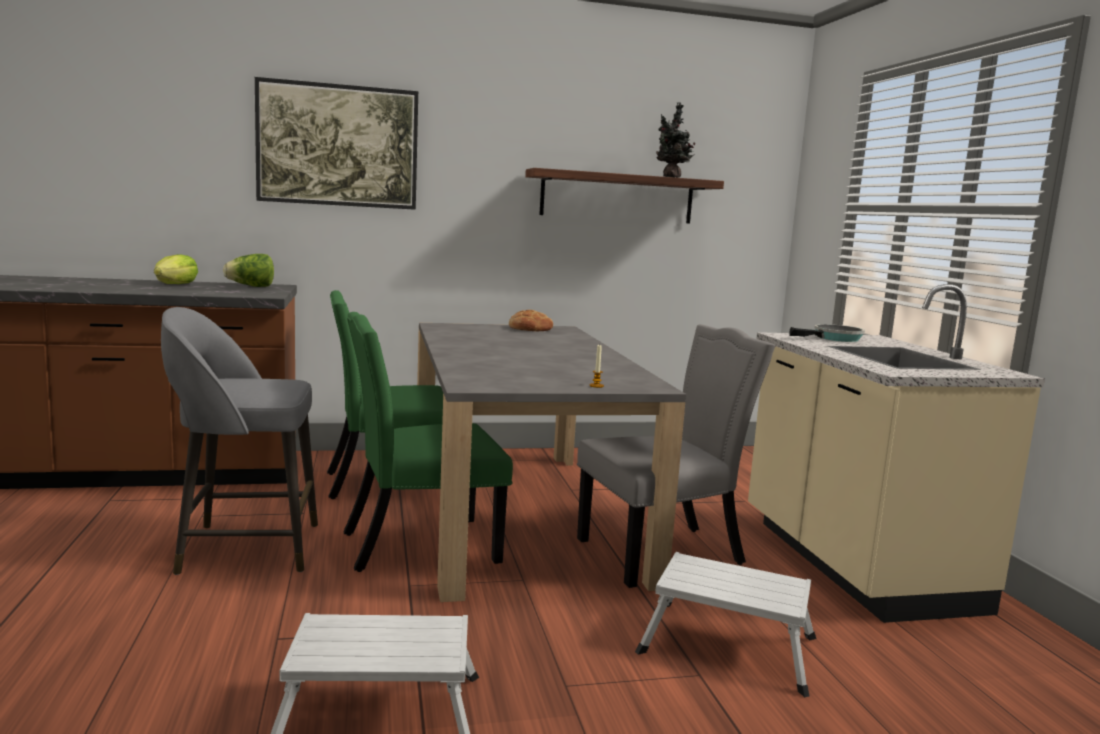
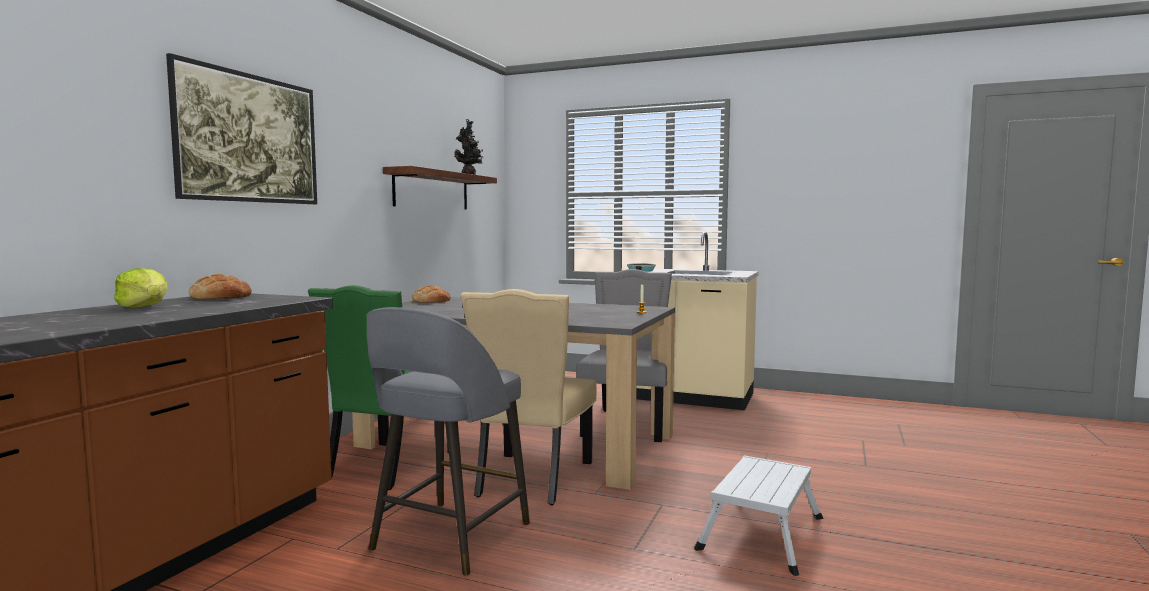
camera: 55 degrees left, 5 degrees down
(251, 286) = (221, 297): lettuce -> bread
(423, 545) = (533, 477): green chair -> beige chair
(729, 645) = (743, 440): white step ladder -> none

